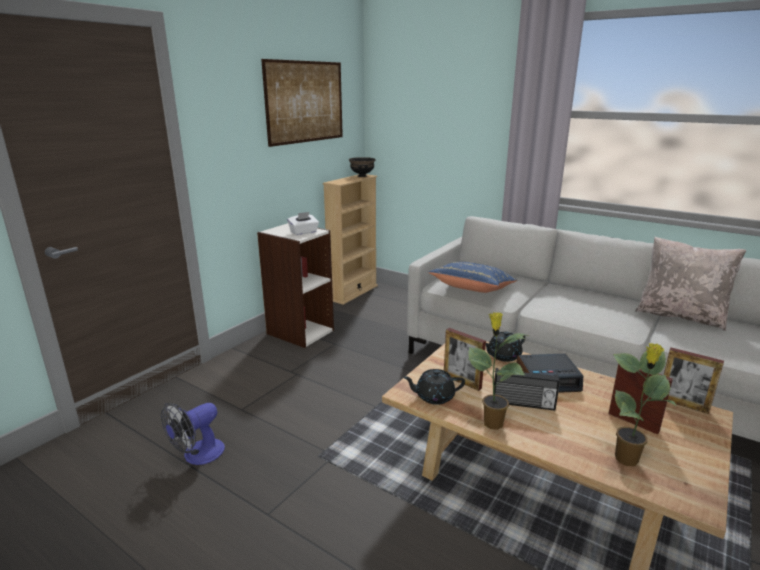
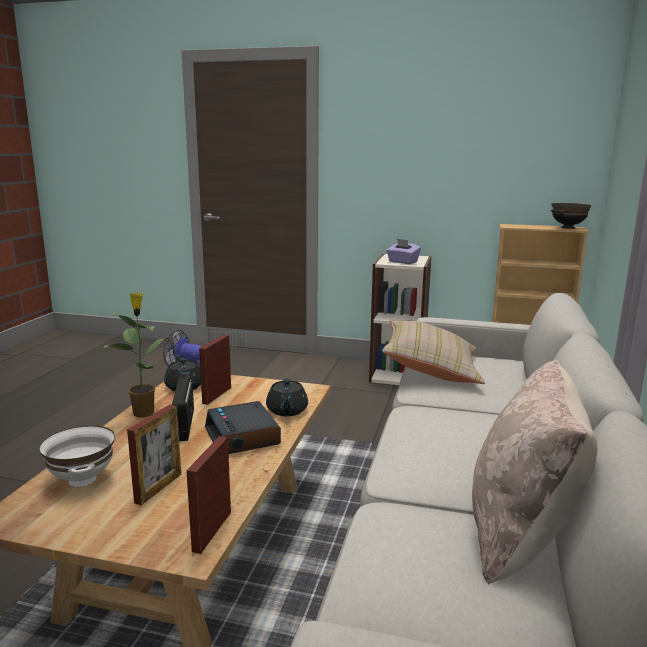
camera: 70 degrees right, 5 degrees down
(304, 232) = (402, 262): white tissue box -> purple tissue box
(305, 102) = (486, 125): picture -> none
(472, 290) = (431, 370): blue pillow -> beige pillow
(503, 356) = (286, 411): black teapot -> black teapot turned 135 degrees counterclockwise
(627, 460) = (83, 480): potted plant -> white bowl

